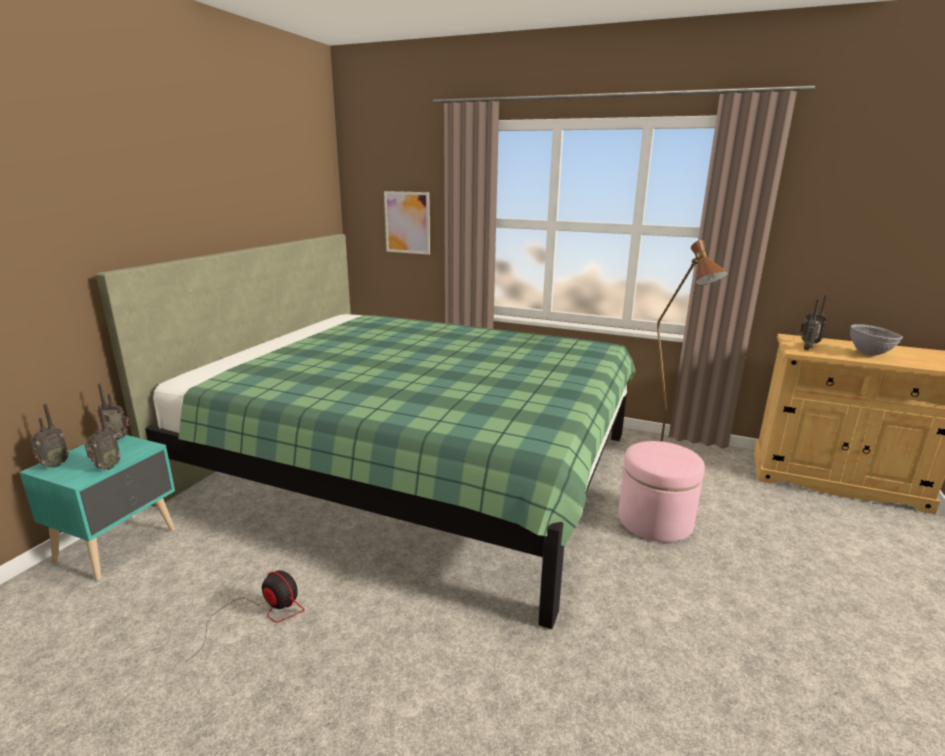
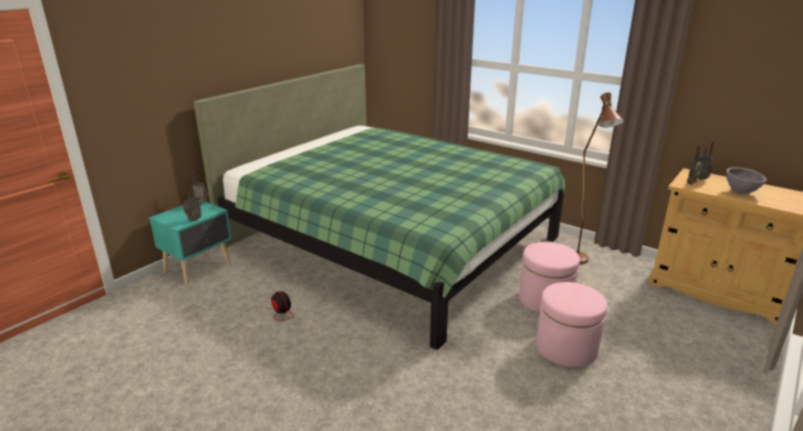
camera: 15 degrees right, 5 degrees up
(53, 465) = (166, 215): radio -> none
(407, 222) = (410, 58): picture -> none
(723, 591) = (566, 348): none -> pink ottoman

